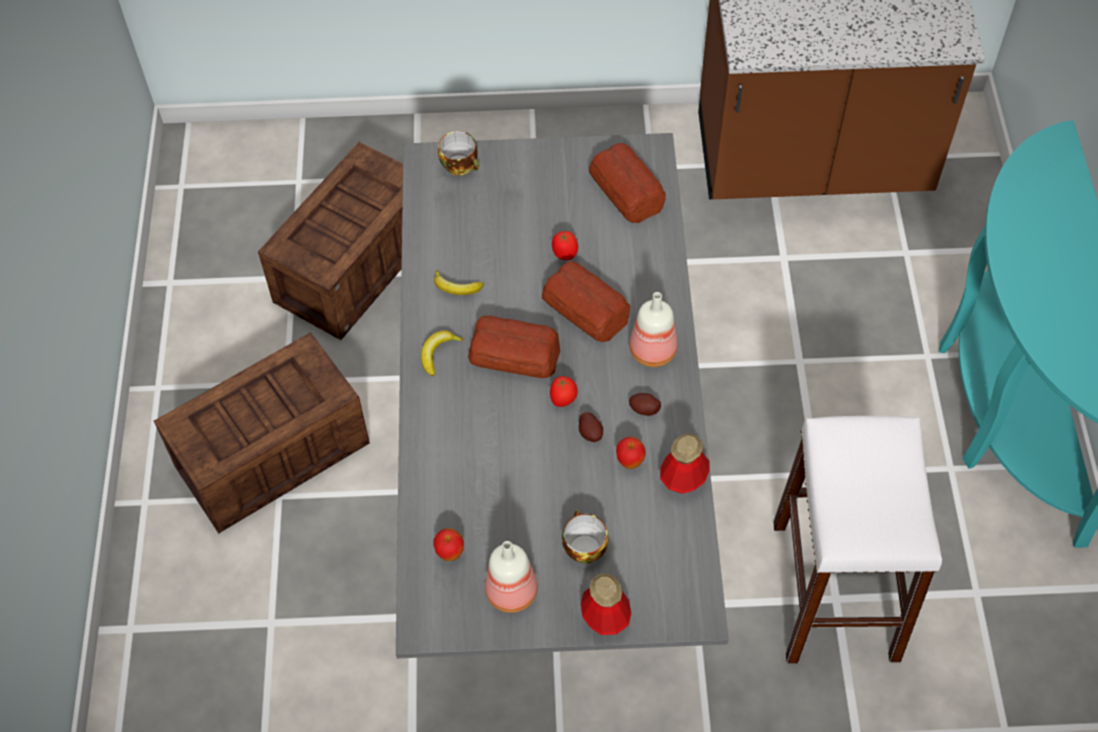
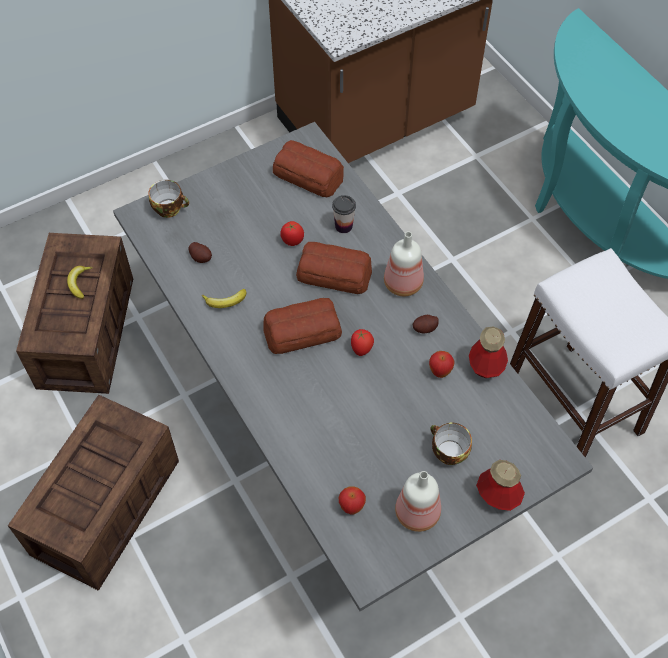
camera: 30 degrees left, 0 degrees up
(438, 353) = (243, 358): banana -> banana (79, 283)
(590, 433) = (397, 364): potato -> potato (201, 257)
(629, 261) = (343, 226): none -> cup

